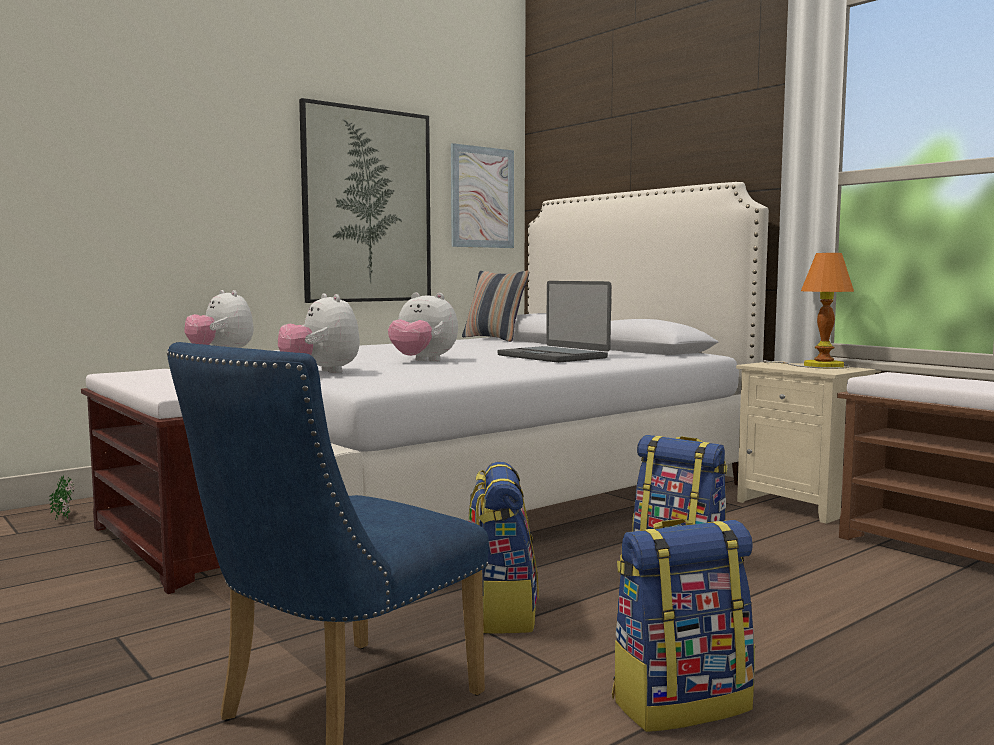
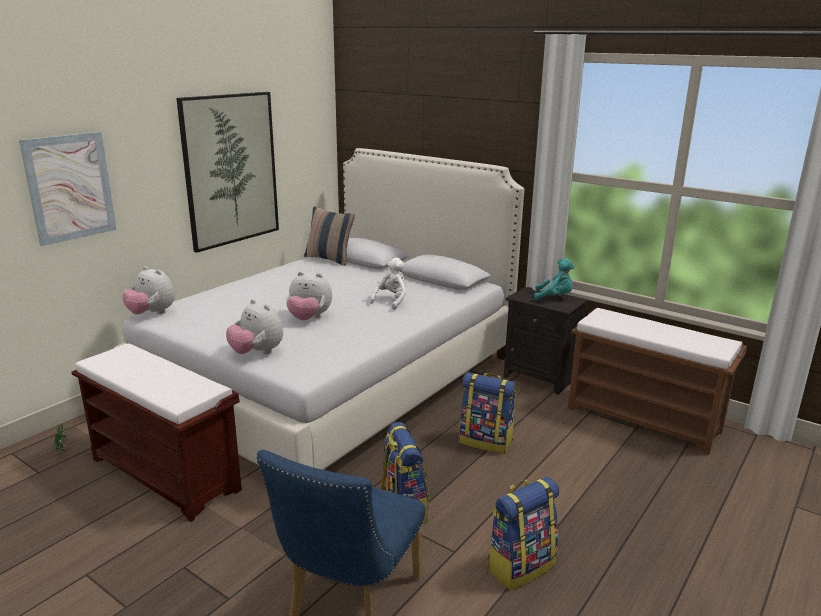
camera: 15 degrees left, 15 degrees up
(482, 197) = (308, 145): picture -> picture (70, 187)
(553, 356) = (391, 301): laptop -> white plush toy
(804, 505) = (542, 376): beige nightstand -> black nightstand
(818, 366) = (554, 297): table lamp -> turquoise plush toy

